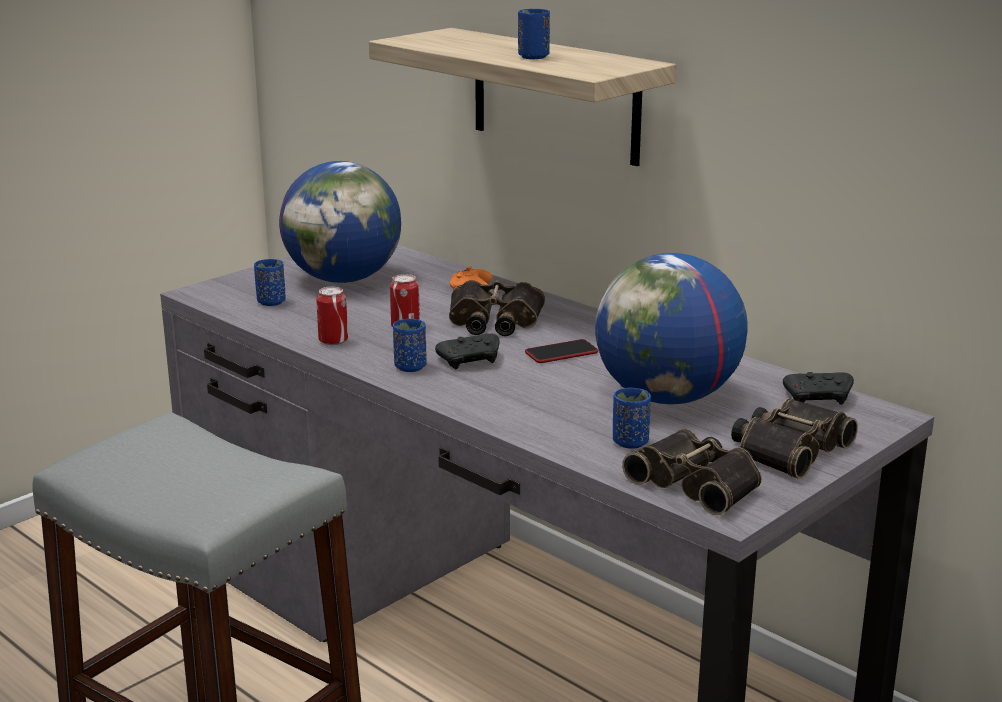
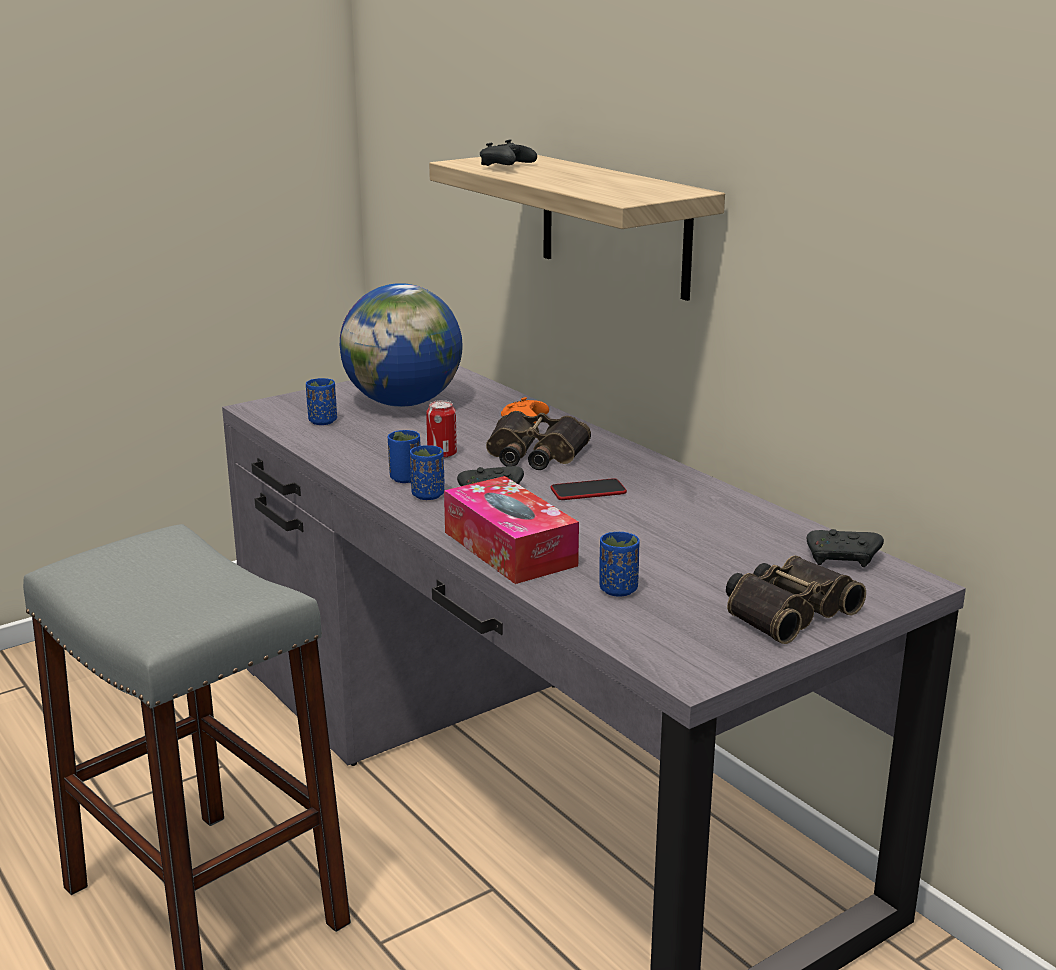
camera: 10 degrees right, 0 degrees up
(333, 341) = (364, 463): can -> none
(450, 44) = (506, 167): none -> black game controller
(512, 412) = (509, 549): none -> tissue box
(533, 57) = (580, 182): blue cup -> blue cup (405, 478)
(667, 398) = (678, 546): globe -> none
(699, 483) = (673, 639): binoculars -> none

